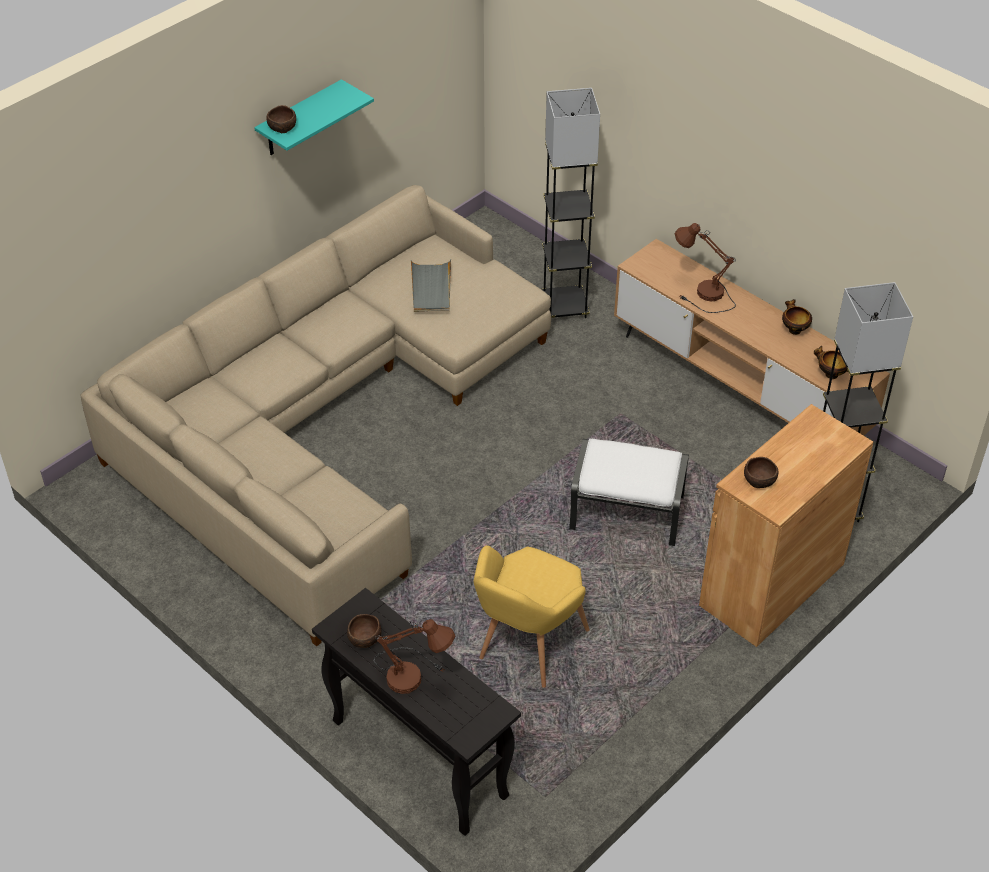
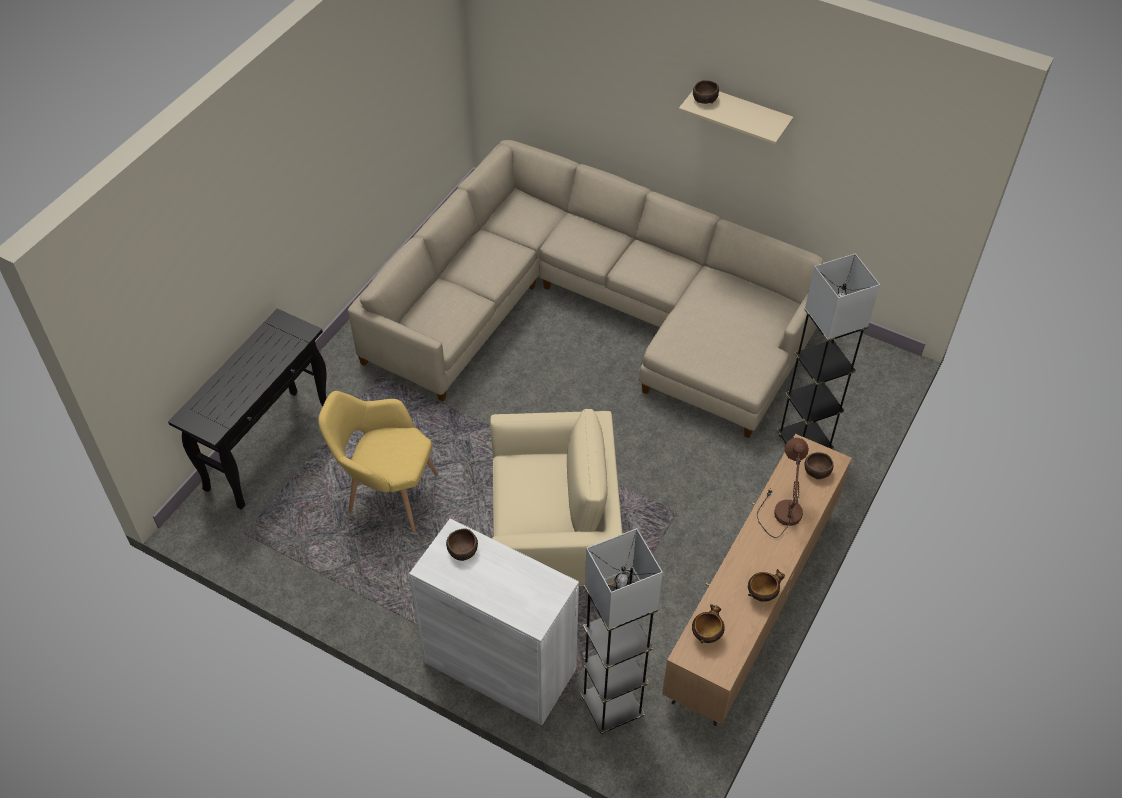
camera: 75 degrees right, 5 degrees up
(300, 119) = (743, 115): turquoise shelf -> beige shelf
(364, 638) = (272, 338): brown bowl -> brown bowl (816, 470)
(413, 673) = (243, 374): brown table lamp -> none
(431, 288) = (719, 314): grey tray -> none
(627, 513) = (555, 538): white ottoman -> beige armchair
(772, 585) = (499, 666): brown cabinet -> white cabinet

